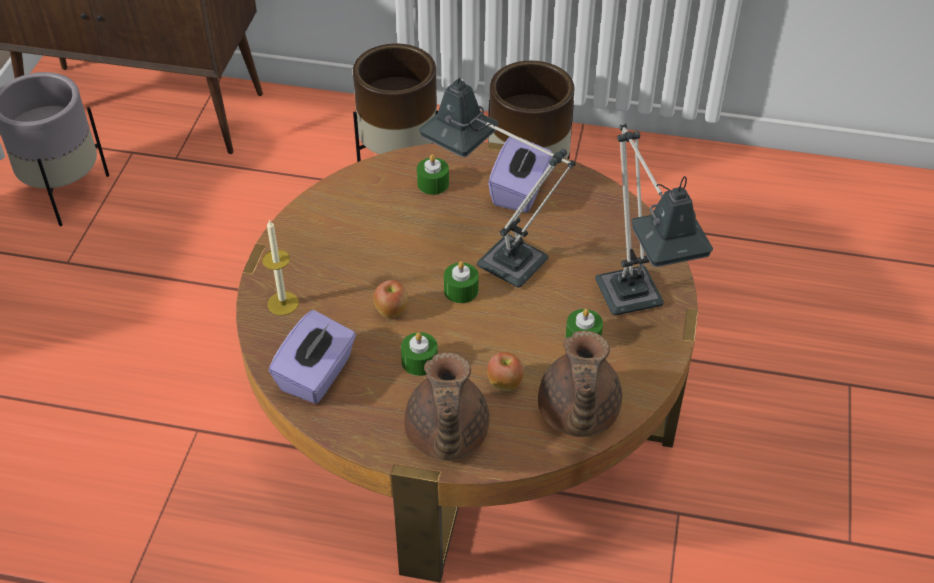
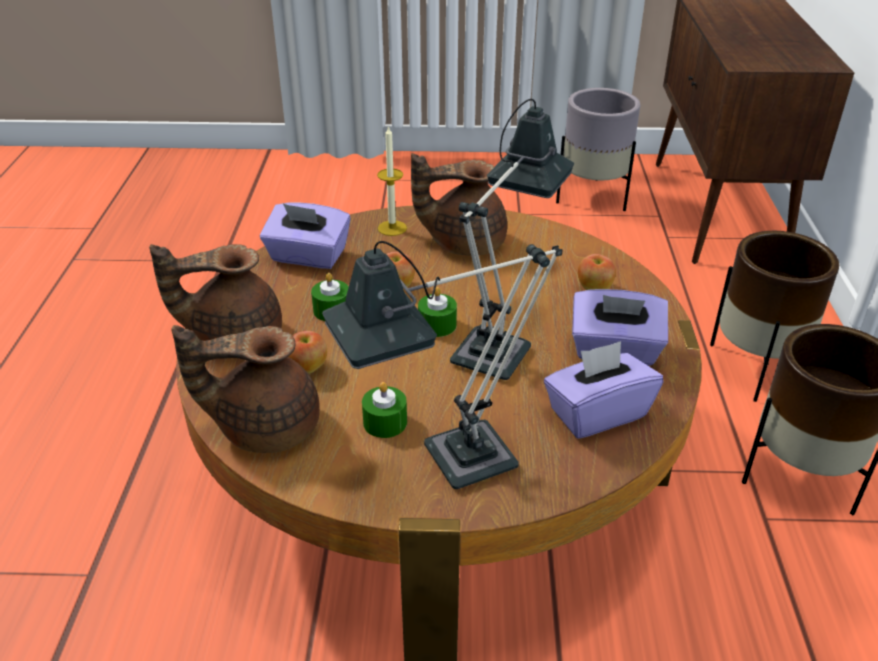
camera: 80 degrees right, 10 degrees down
(330, 254) = (463, 242): none -> brown teapot
(433, 183) = (594, 288): green candle -> apple
(590, 217) = (597, 413): none -> purple tissue box

